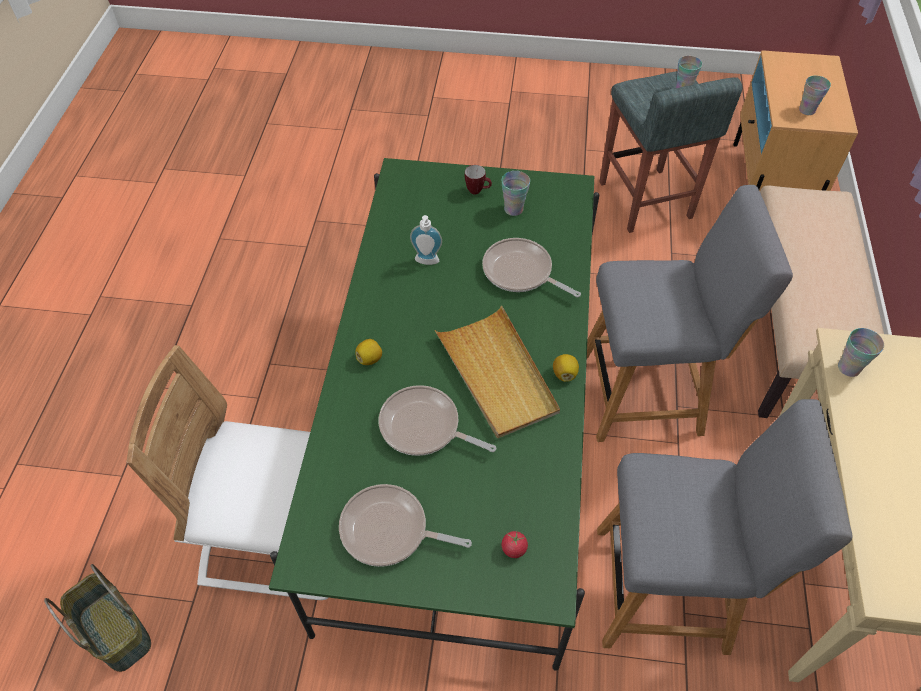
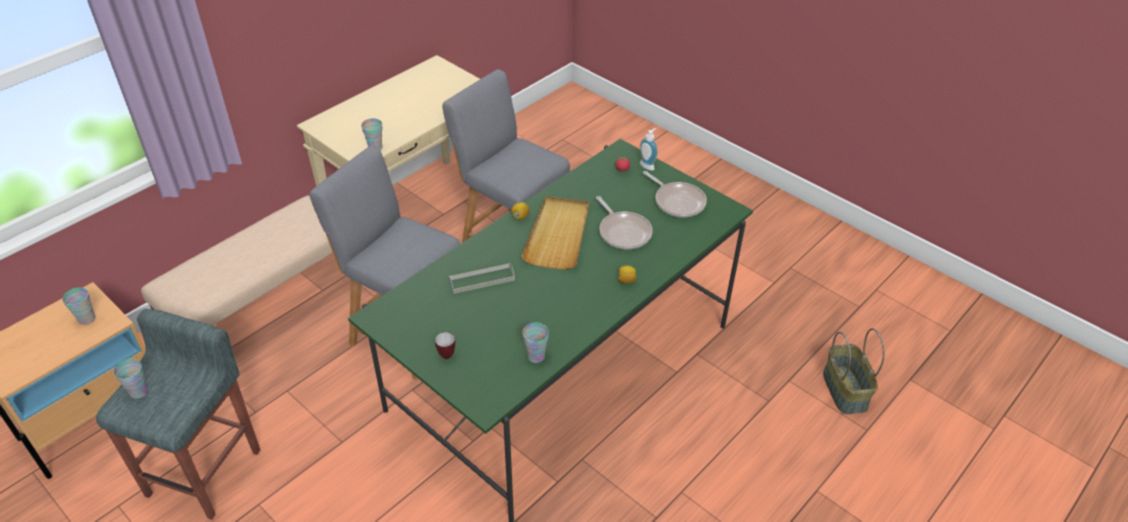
camera: 145 degrees left, 10 degrees down
(280, 537) = (715, 385): white chair -> none
(426, 262) = (536, 320): soap dispenser -> soap dispenser (648, 165)
(513, 209) = (435, 324): cup -> cup (536, 356)
(520, 272) = (482, 280): frying pan -> grey tray

